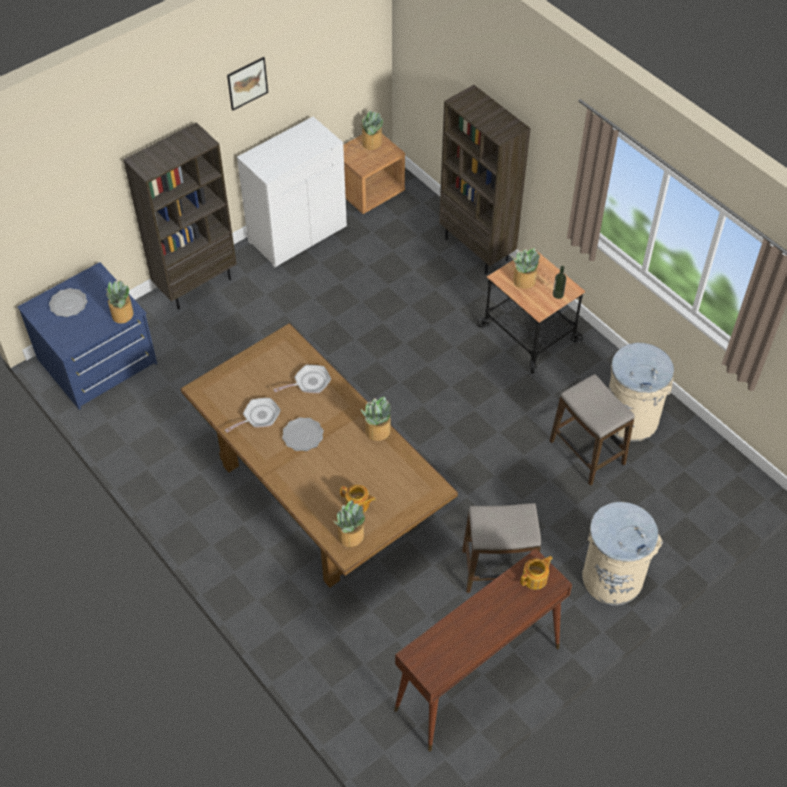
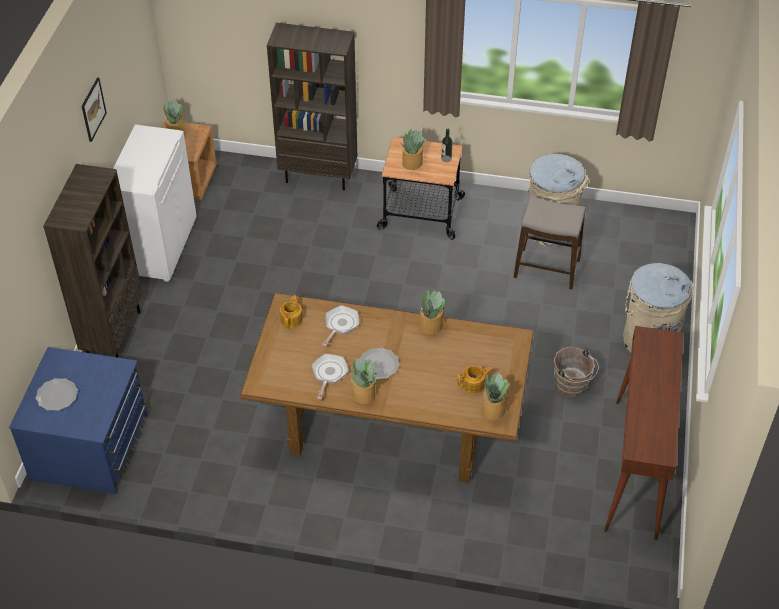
camera: 40 degrees left, 5 degrees down
(122, 315) = (117, 374): potted plant -> potted plant (363, 394)
(498, 570) = (572, 386): stool -> brown bucket
(535, 578) = (656, 344): teapot -> teapot (292, 320)

